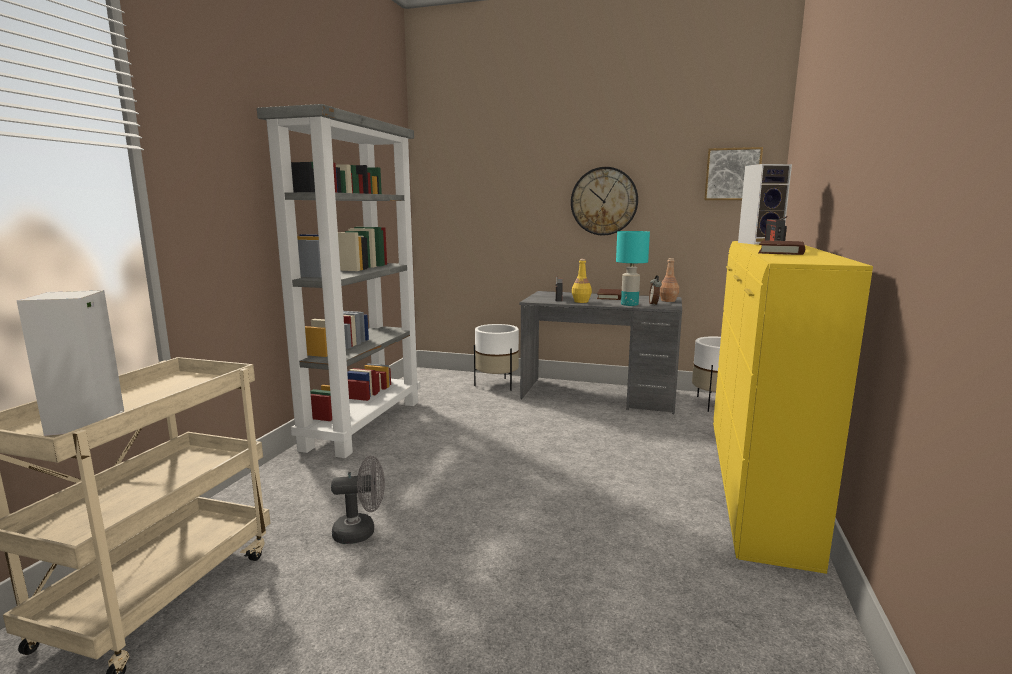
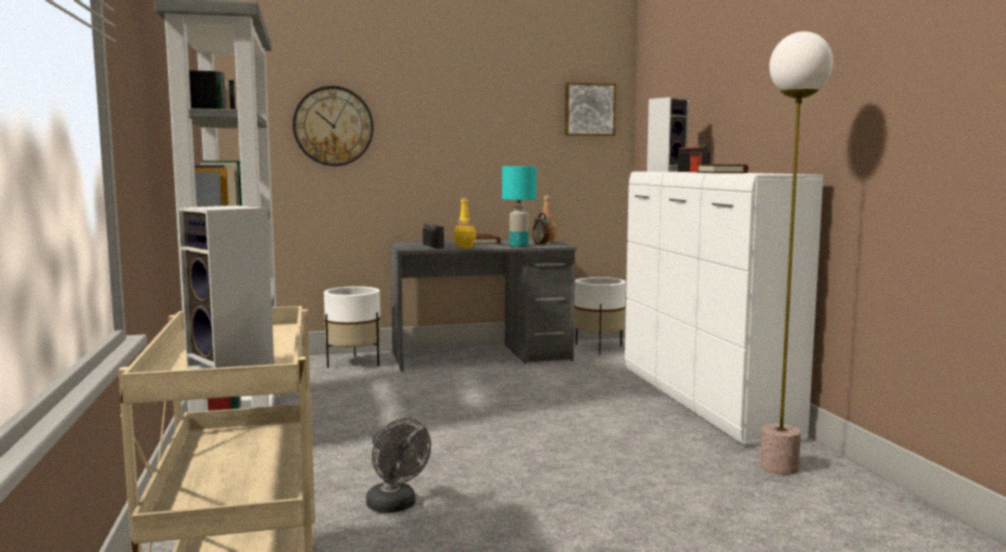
camera: 30 degrees left, 5 degrees down
(361, 532) = (395, 506): grey fan -> grey fan turned 90 degrees clockwise
(604, 201) = (462, 135): wall clock -> wall clock (333, 126)
(751, 603) = (780, 467): none -> floor lamp
(753, 489) = (701, 401): yellow dresser -> white dresser

